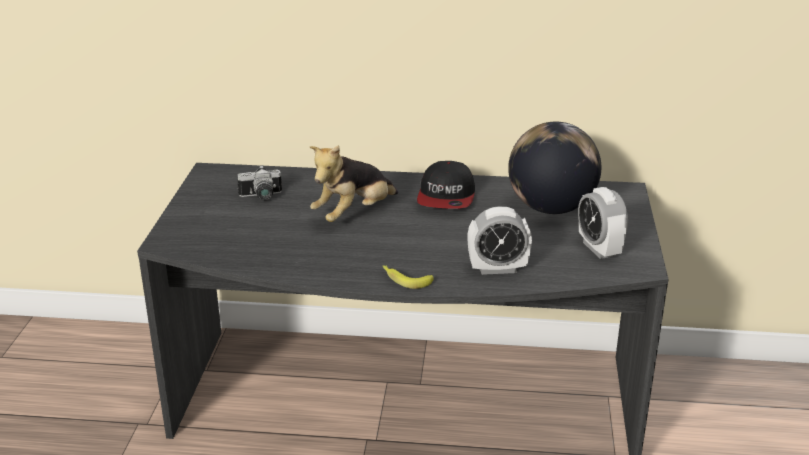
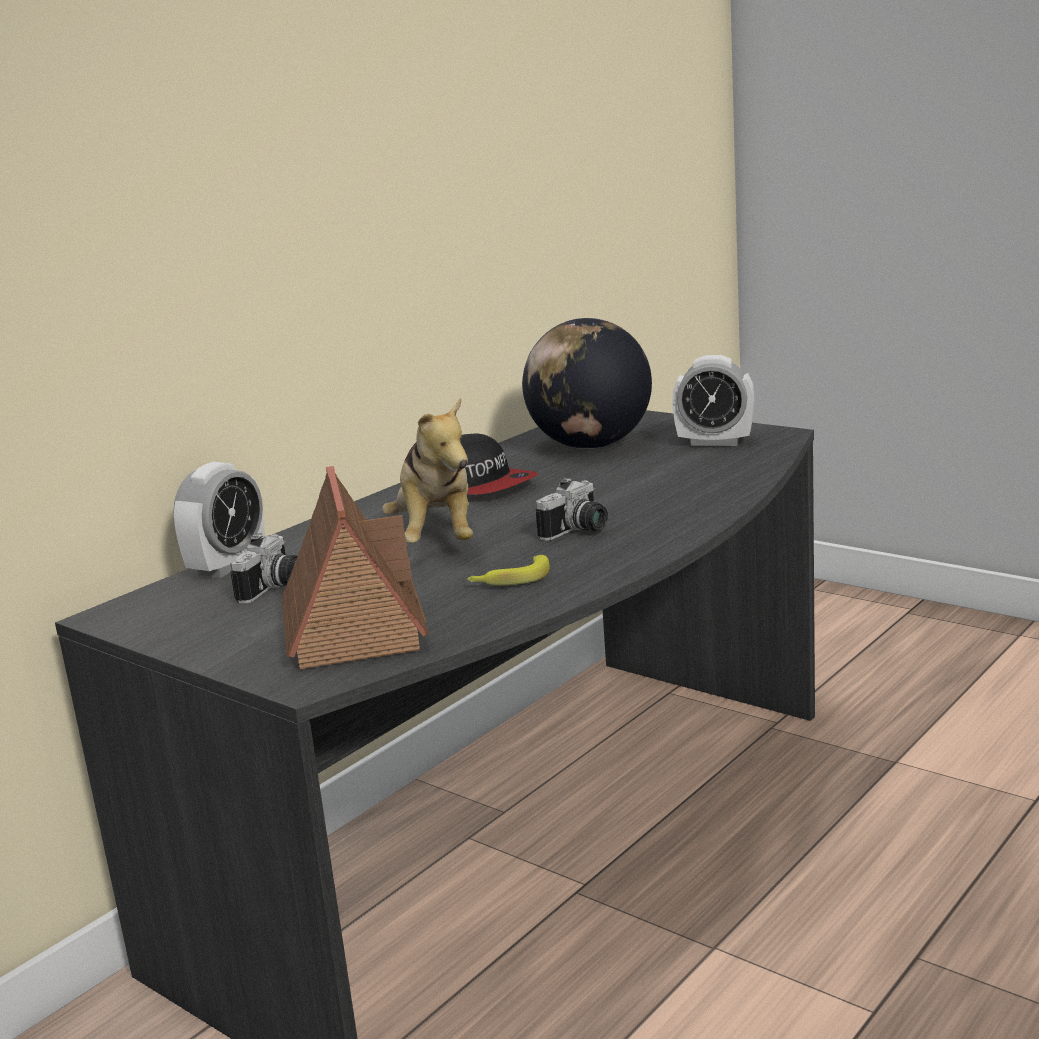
camera: 55 degrees left, 10 degrees down
(226, 232) = (353, 627): none -> toy house
(395, 251) = (578, 531): none -> camera
(405, 279) = (662, 537): banana -> banana (510, 580)
(497, 269) = (698, 489): alarm clock -> alarm clock (227, 566)

